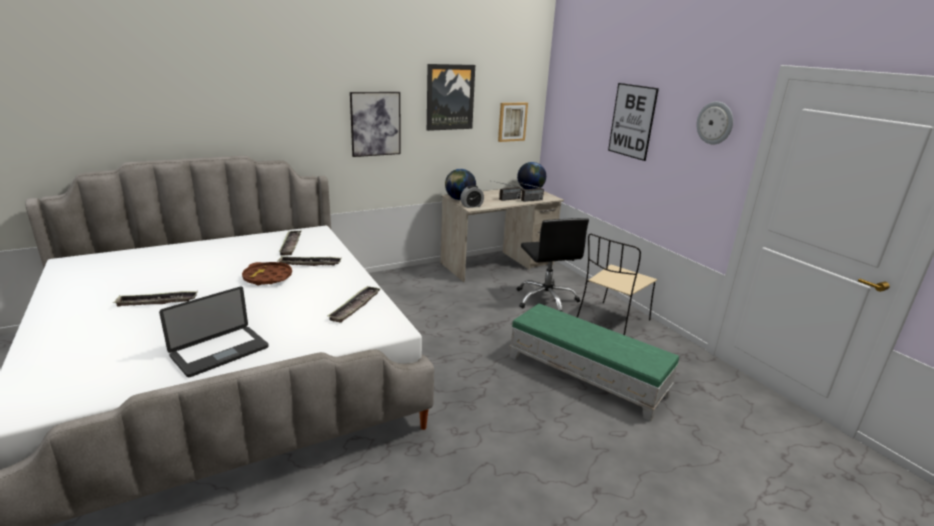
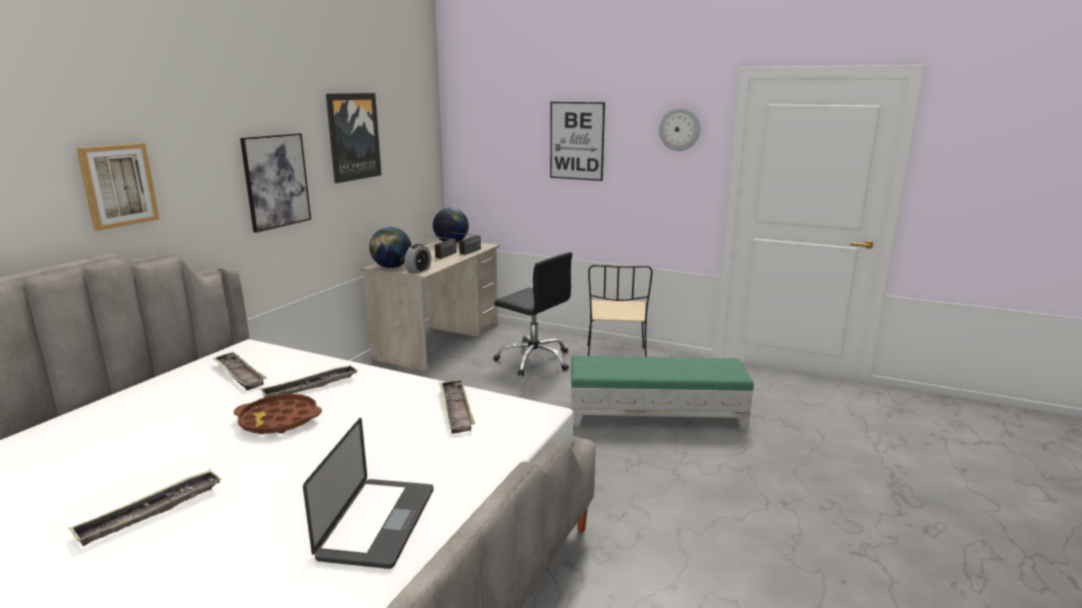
camera: 35 degrees left, 5 degrees down
(512, 121) = (416, 162): picture -> picture (118, 185)

